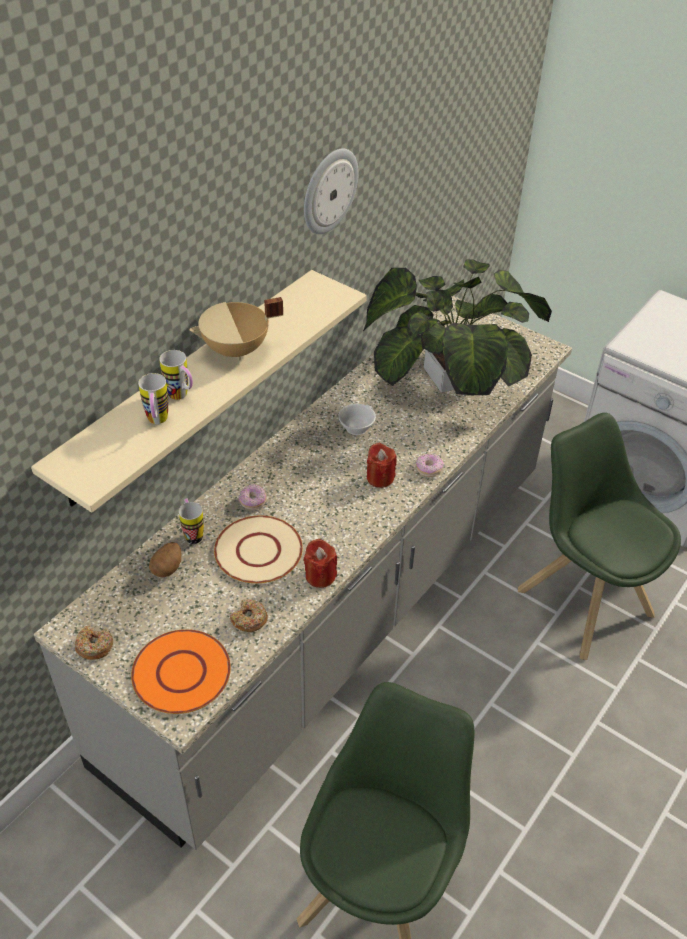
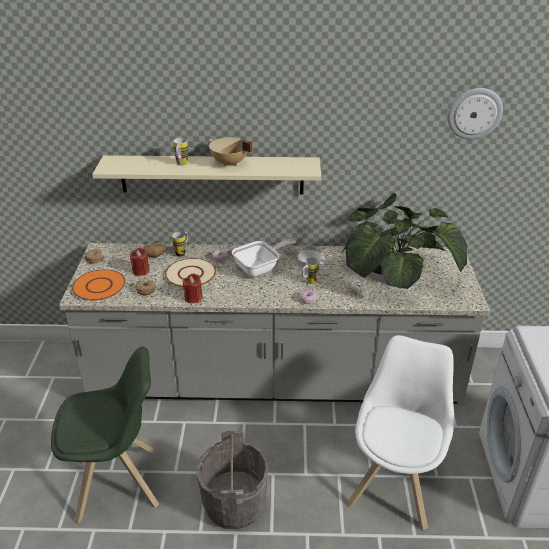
camera: 55 degrees right, 10 degrees down
(157, 422) = (158, 166): mug -> mug (309, 282)
(318, 475) = (260, 268): none -> frying pan
(328, 191) = (339, 113): wall clock -> wall clock (474, 113)
(380, 478) = (281, 287): red candle -> red candle (141, 271)
(508, 769) = (234, 504): none -> grey bucket
(583, 602) = (394, 484): green chair -> white chair

